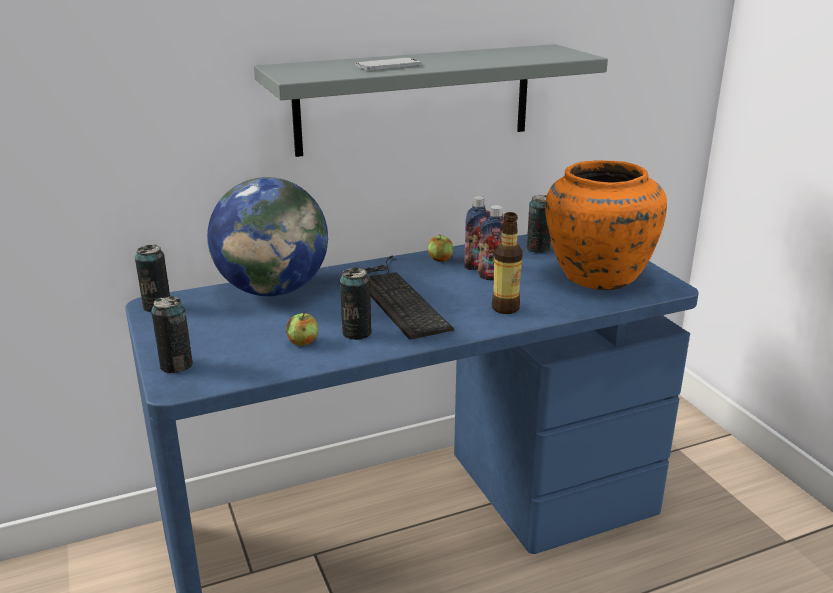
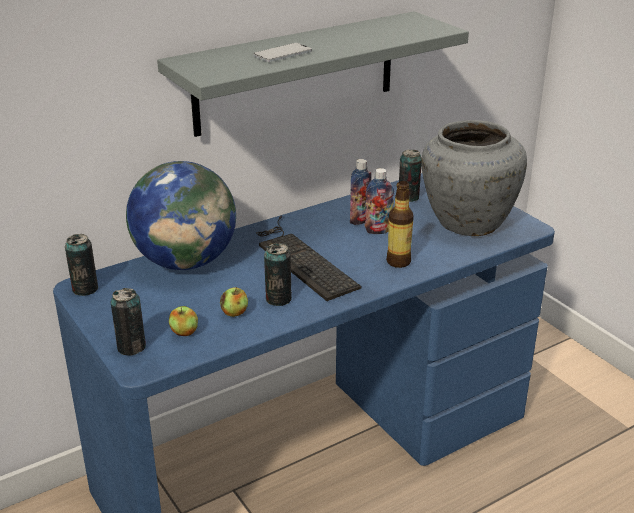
camera: 10 degrees left, 5 degrees up
(440, 259) = (325, 215): apple -> apple (184, 332)
(596, 276) = (466, 222): orange vase -> grey vase

